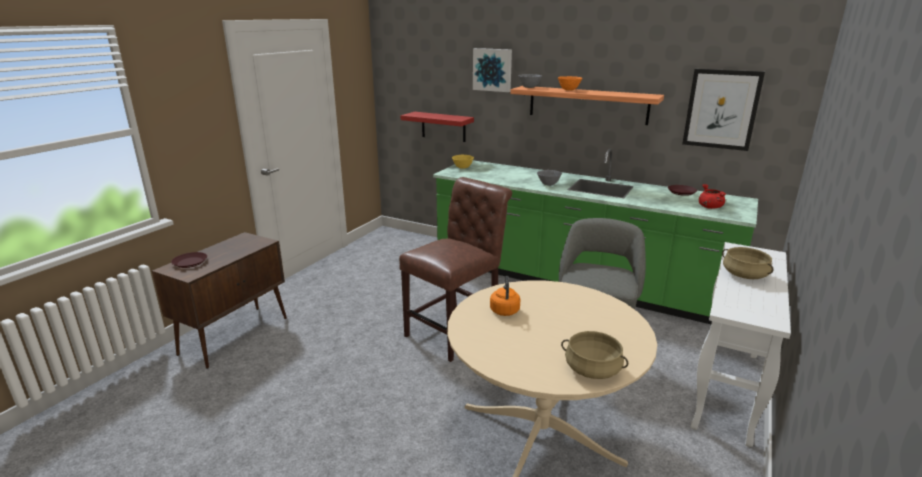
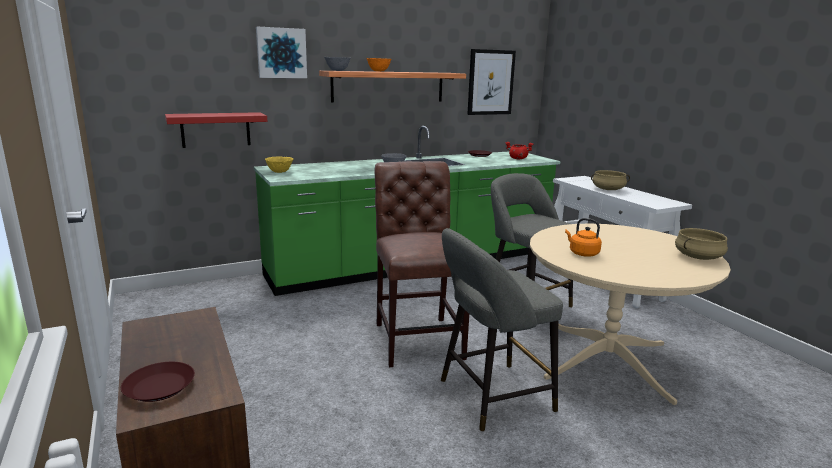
camera: 55 degrees left, 5 degrees down
(411, 389) = (490, 397): none -> grey stool

